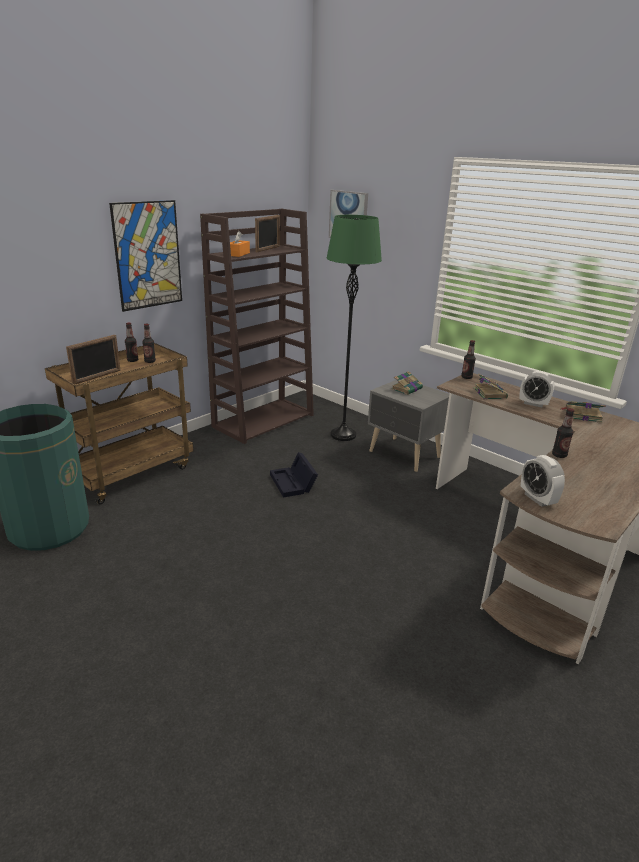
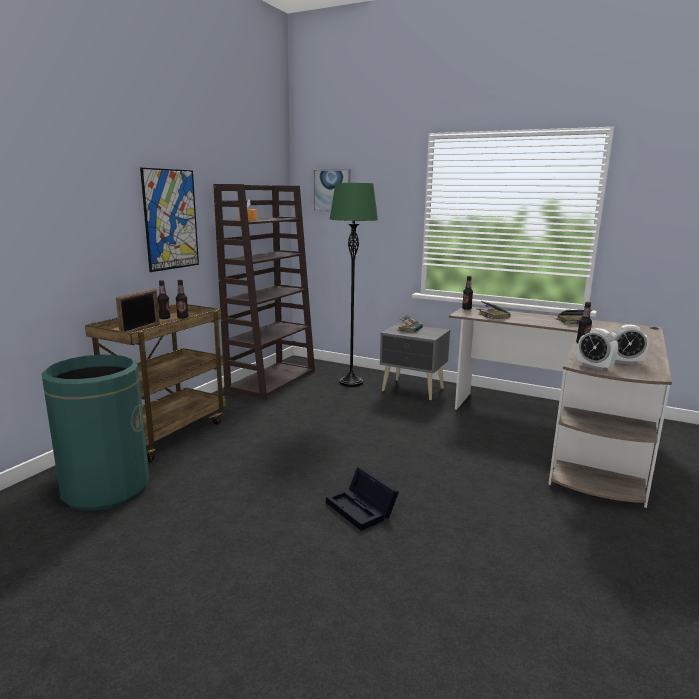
camera: 15 degrees left, 10 degrees down
(268, 249) = (268, 218): picture frame -> none
(294, 483) = (331, 421): black storage box -> black storage box (362, 509)
(533, 404) = (532, 319): alarm clock -> alarm clock (624, 362)

